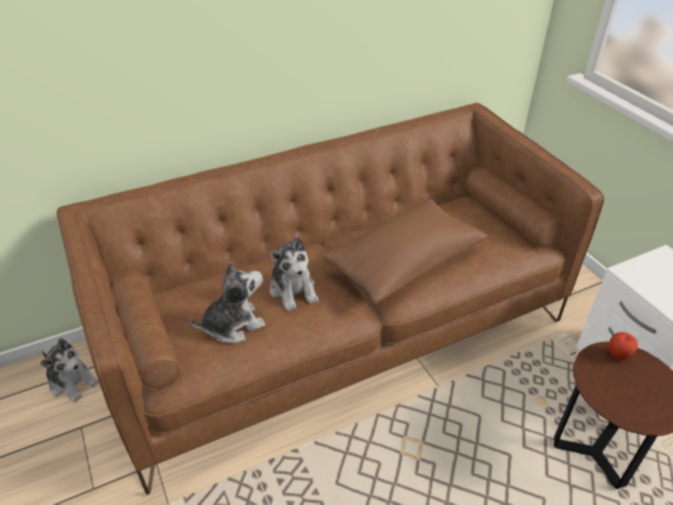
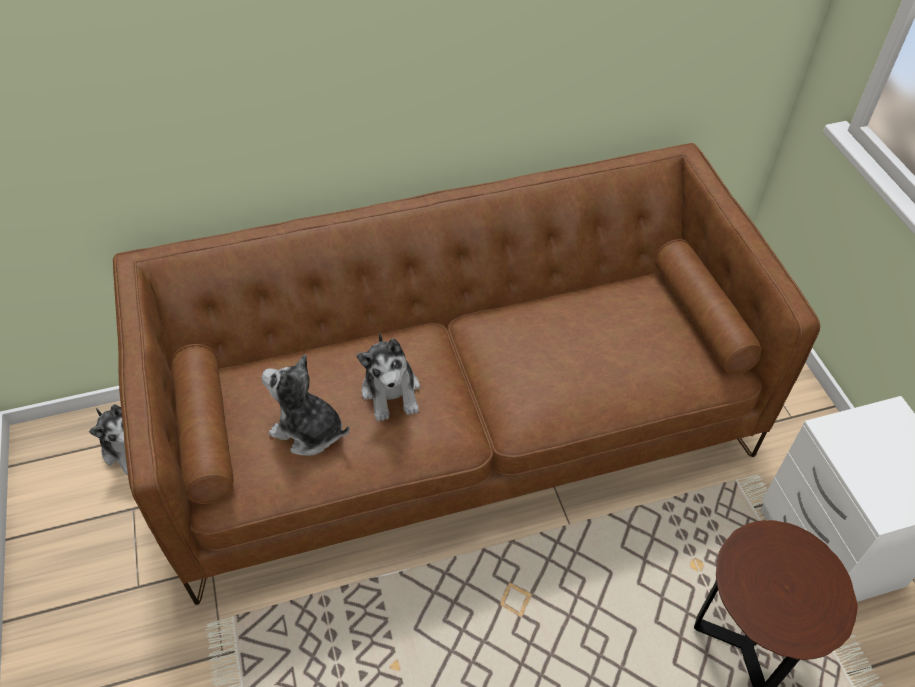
camera: 10 degrees right, 10 degrees up
(233, 325) = (308, 431): plush toy -> plush toy turned 135 degrees counterclockwise
(404, 263) = (540, 372): brown pillow -> none
(618, 355) = (783, 543): apple -> none

